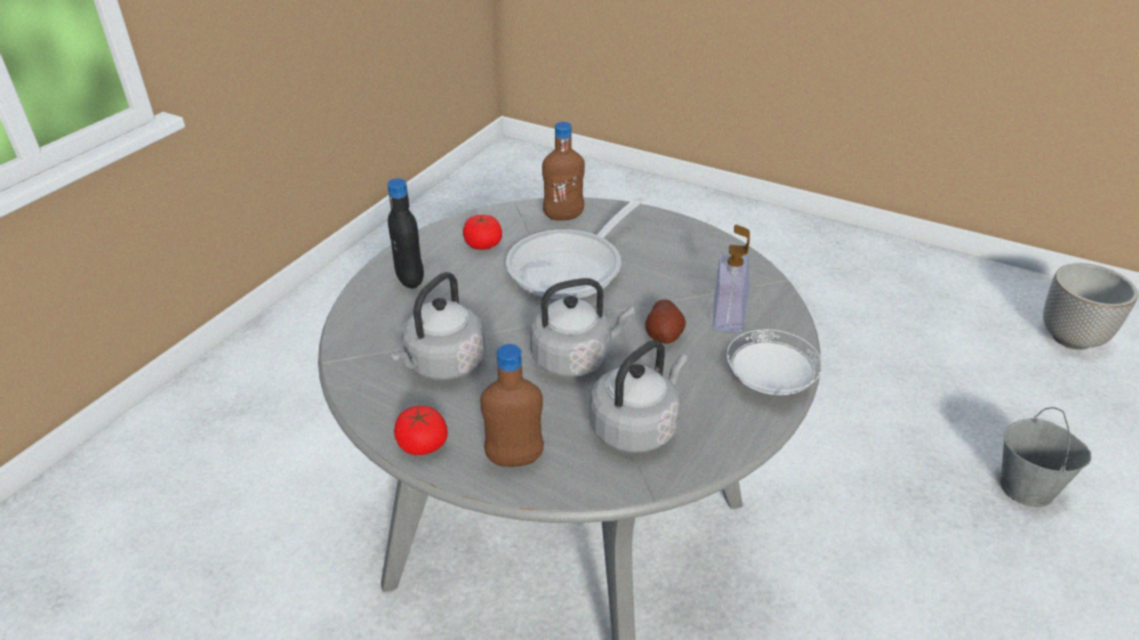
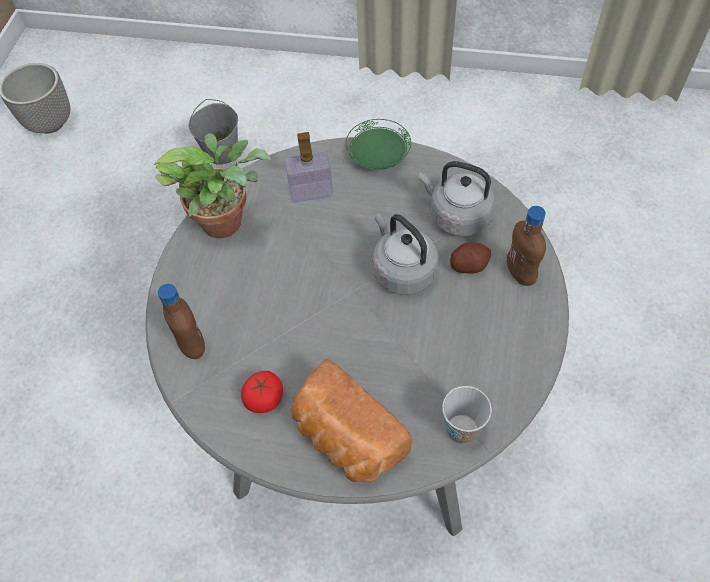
camera: 105 degrees left, 20 degrees up
(360, 350) = (462, 429): none -> cup
(410, 279) = (346, 438): black bottle -> bread
(422, 444) = (537, 333): tomato -> none
(443, 365) = (450, 356): grey kettle -> none
(572, 267) = (280, 310): frying pan -> none
(664, 335) = (351, 224): potato -> potato (469, 265)
(705, 253) = (228, 221): none -> potted plant
(769, 382) = (378, 157): white plate -> green plate

